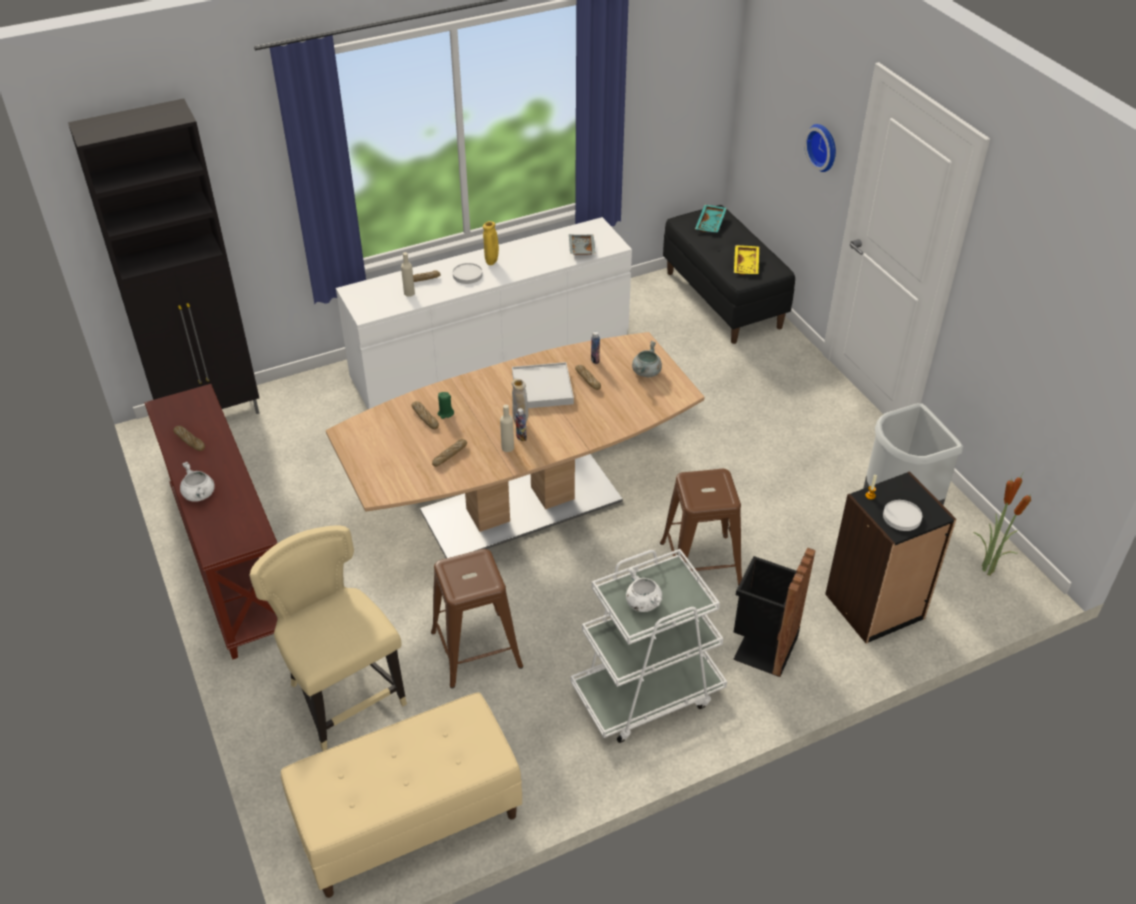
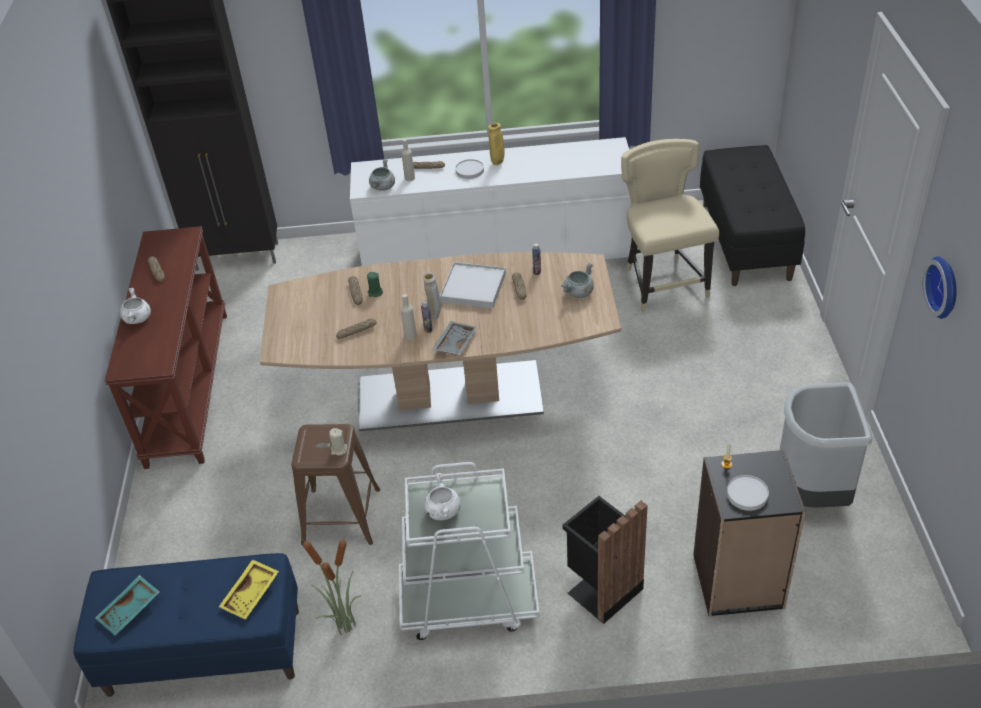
camera: 25 degrees right, 0 degrees up
(343, 695) = (212, 525): beige chair -> beige chair (663, 283)
(386, 307) = (383, 187): none -> grey cooking pot
(408, 822) = (204, 652): beige bench -> blue bench
(489, 576) = (339, 450): none -> beige candle
(581, 249) = (587, 164): grey tray -> grey tray (454, 343)
(700, 564) = (585, 492): brown stool -> none
(711, 223) = (746, 162): turquoise tray -> turquoise tray (131, 610)
(747, 264) = (760, 208): yellow tray -> yellow tray (252, 594)
(824, 147) = (838, 97): wall clock -> wall clock (945, 287)
(986, 569) = (881, 576): potted plant -> potted plant (344, 626)

